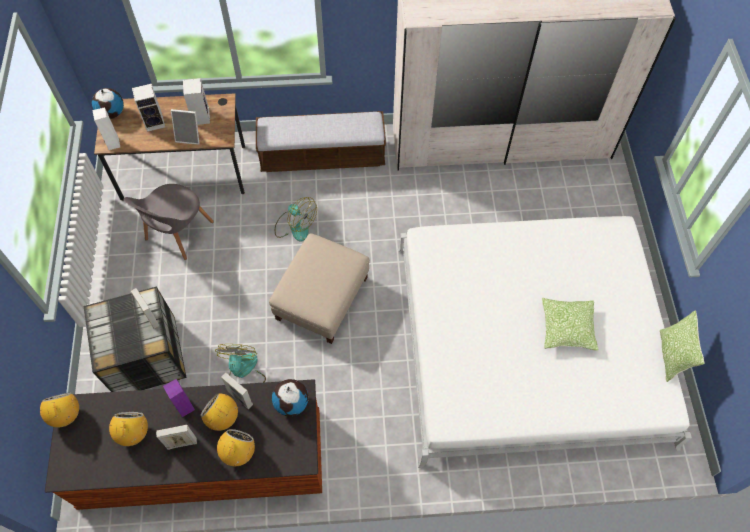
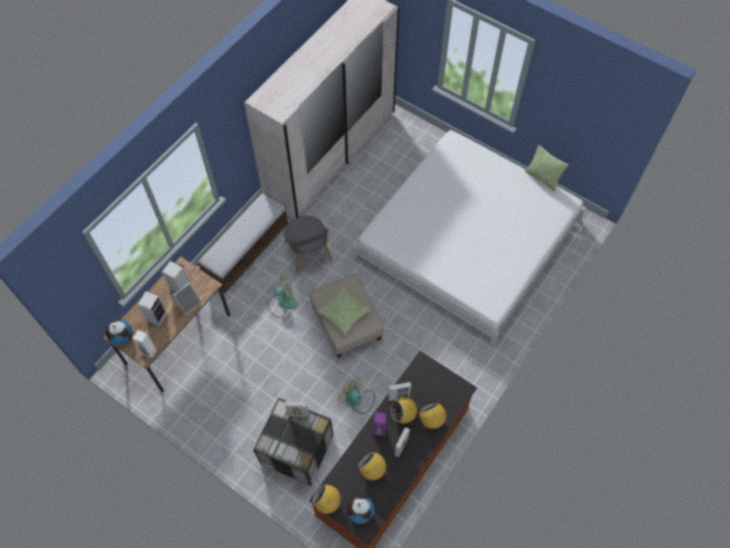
camera: 50 degrees left, 0 degrees up
(177, 233) = (222, 373): grey chair -> grey chair (308, 253)
(292, 403) = (424, 372): globe -> globe (360, 511)
(567, 328) = (488, 210): pillow -> pillow (344, 313)

